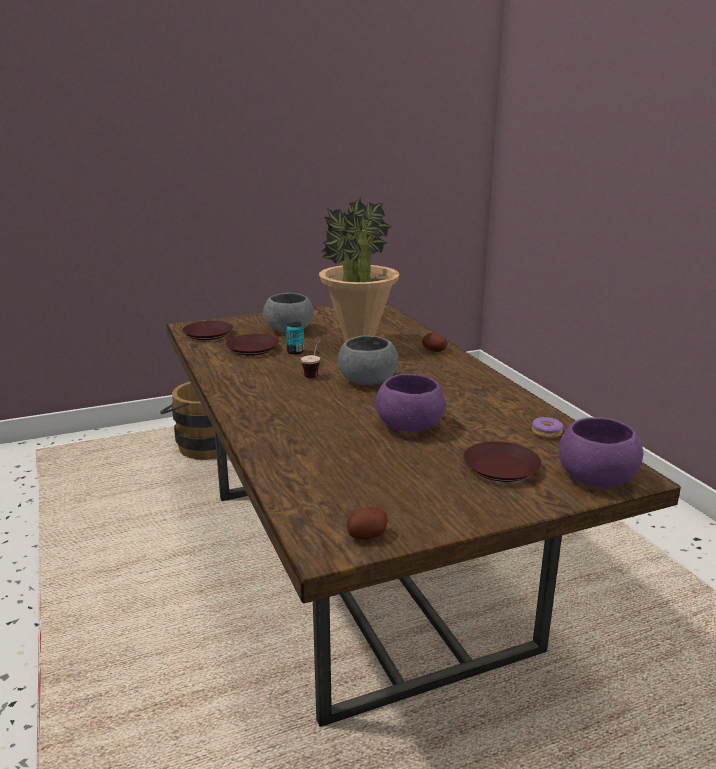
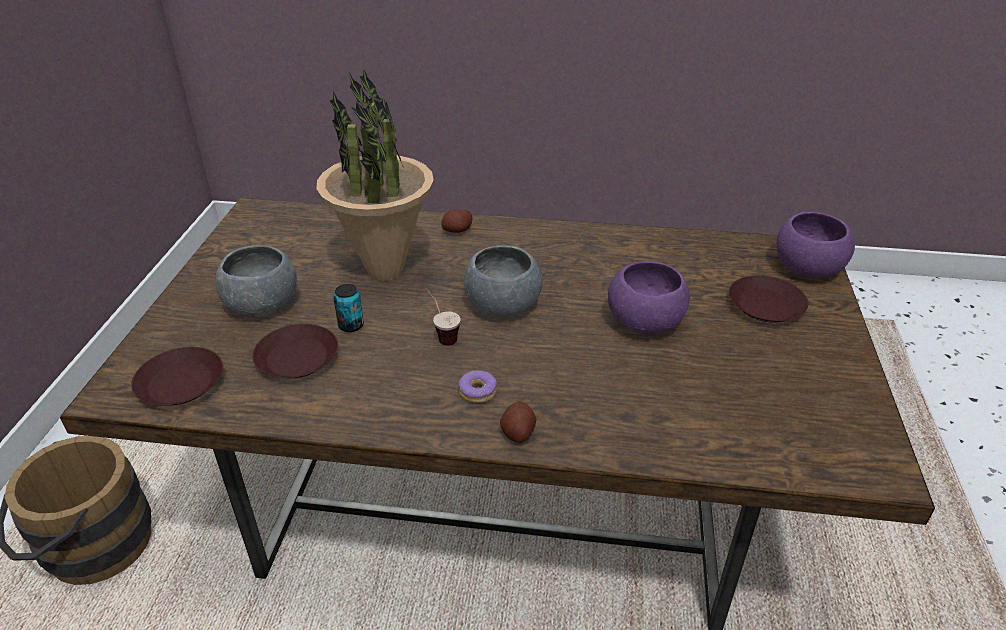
camera: 60 degrees left, 15 degrees up
(367, 535) = (863, 433): potato -> potato (518, 432)
(547, 433) = (710, 253): donut -> donut (478, 391)

